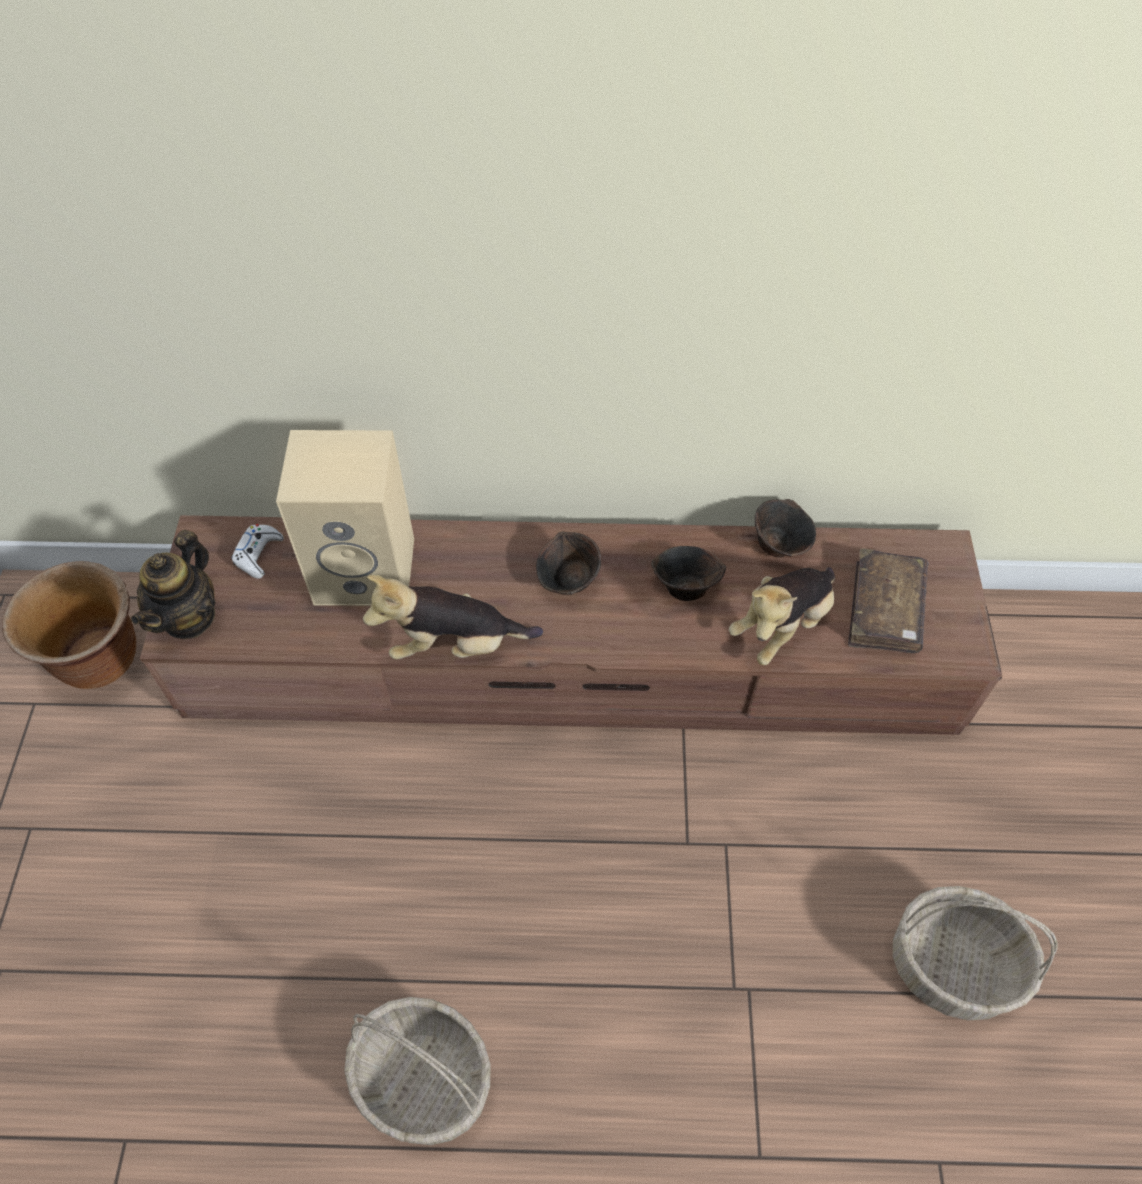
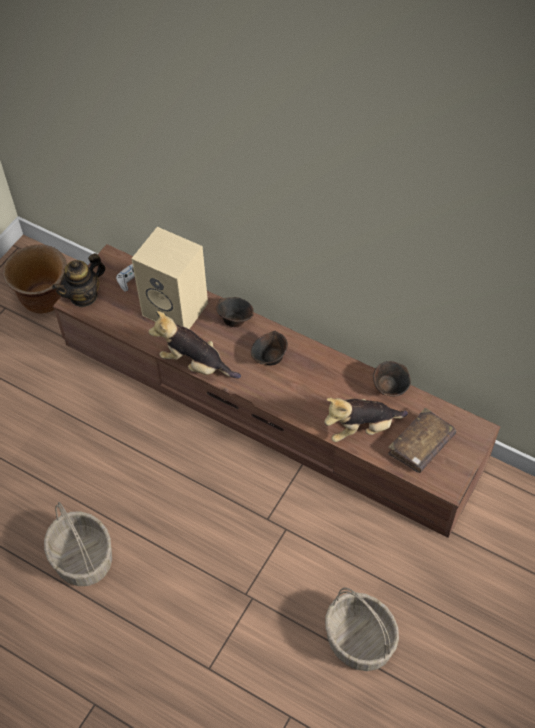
camera: 30 degrees right, 0 degrees up
(684, 586) = (325, 386): brown bowl -> brown bowl (235, 319)

